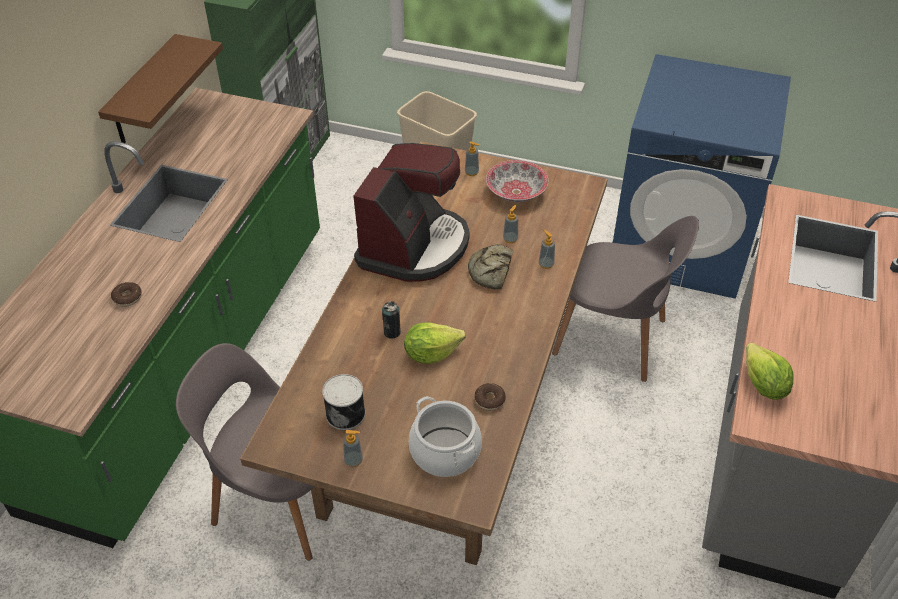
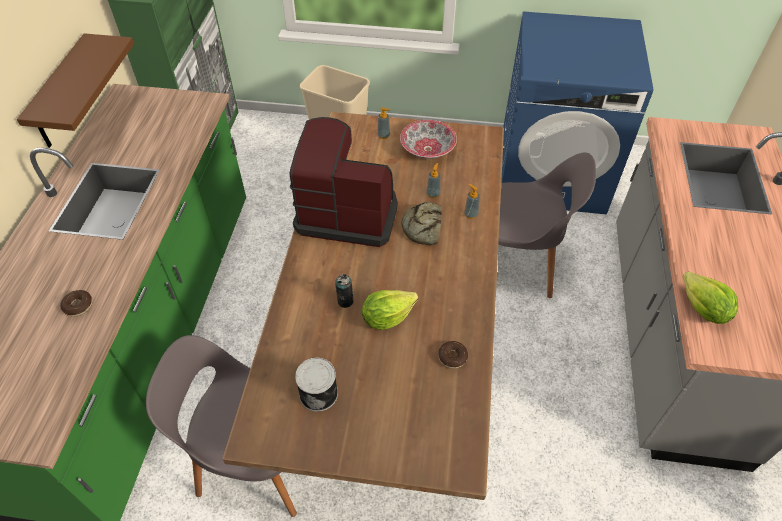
camera: 10 degrees left, 5 degrees up
(353, 460) = (336, 443): soap dispenser -> none
(414, 246) = (347, 212): coffee machine -> coffee machine turned 90 degrees counterclockwise
(445, 451) = (423, 418): cooking pot -> none

